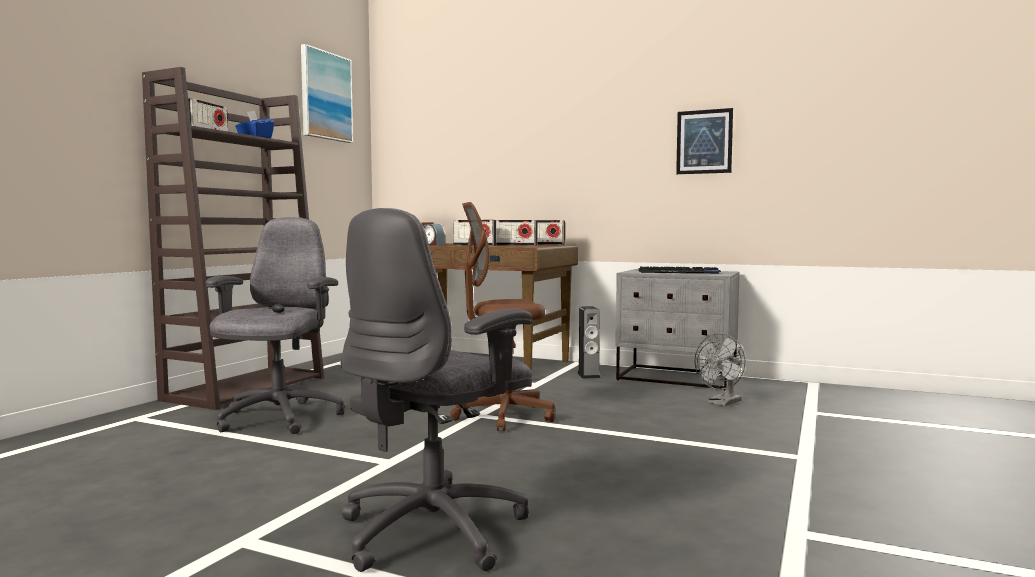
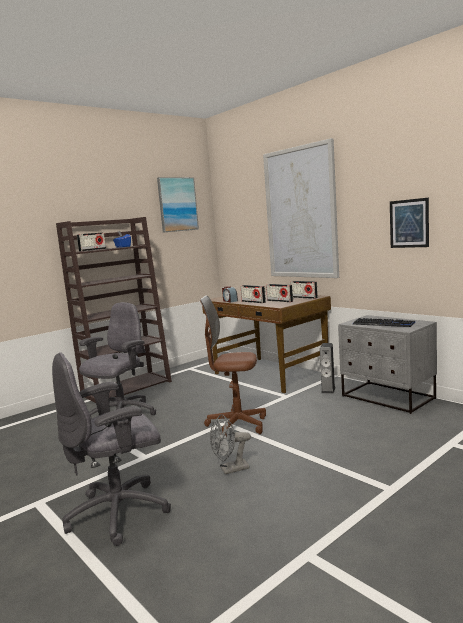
camera: 25 degrees right, 5 degrees up
(534, 125) = (300, 213): none -> picture
(722, 403) = (392, 427): grey fan -> grey fan (230, 470)

